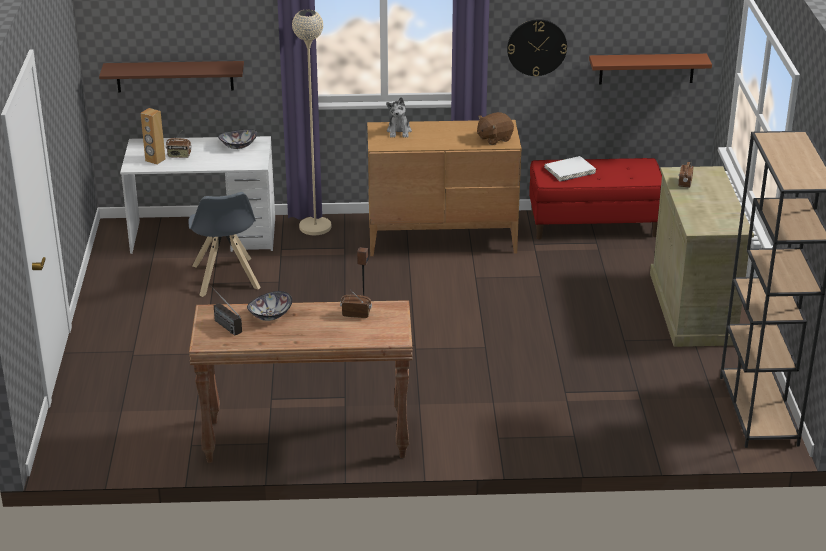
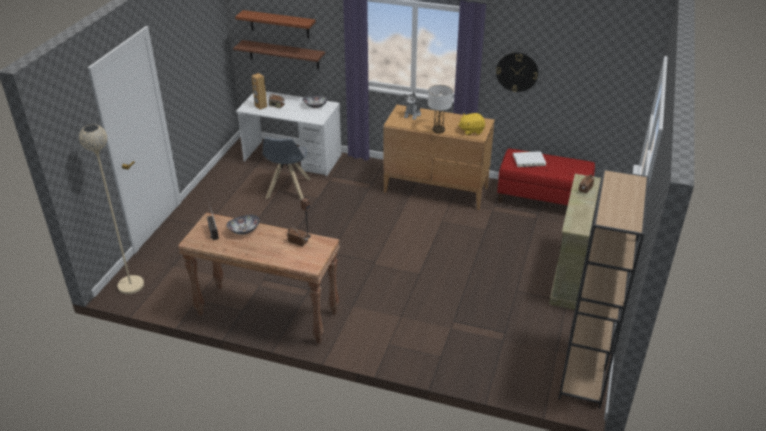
camera: 20 degrees right, 5 degrees up
(315, 227) = (362, 165): beige floor lamp -> beige floor lamp (131, 285)
(449, 145) = (438, 130): none -> table lamp
(494, 139) = (471, 131): brown plush toy -> yellow plush toy
(646, 68) = (594, 99): brown shelf -> brown shelf (279, 24)

